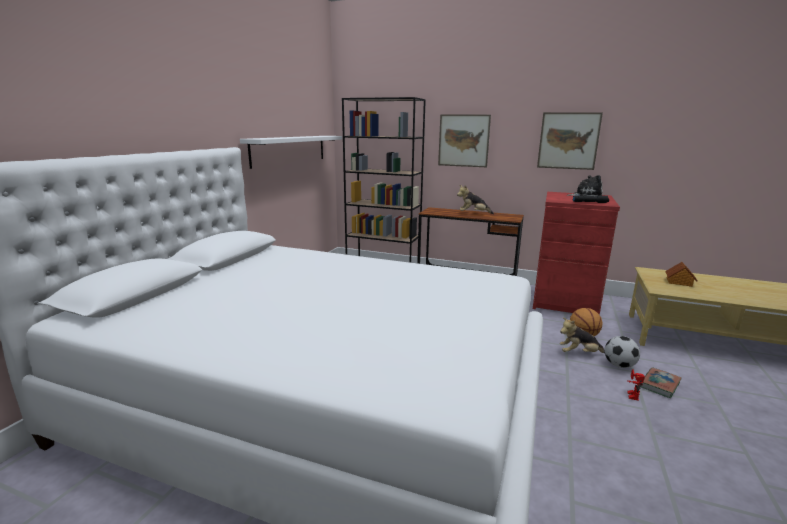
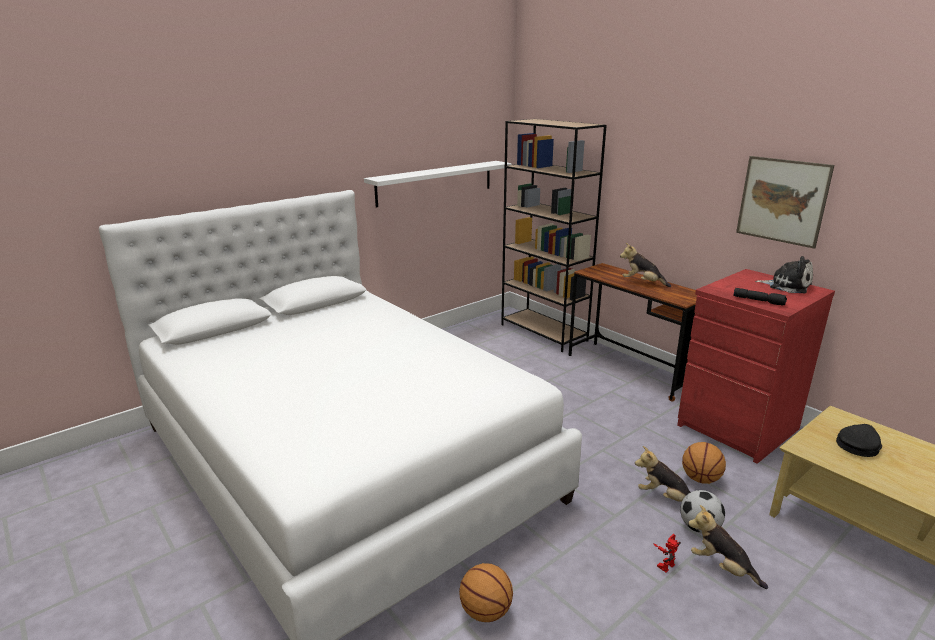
camera: 30 degrees right, 5 degrees up
(463, 140) = (648, 183): picture -> none
(574, 483) = (485, 612): none -> basketball
(659, 385) = (722, 567): book -> plush toy
(679, 282) = (858, 445): toy house -> black cap

